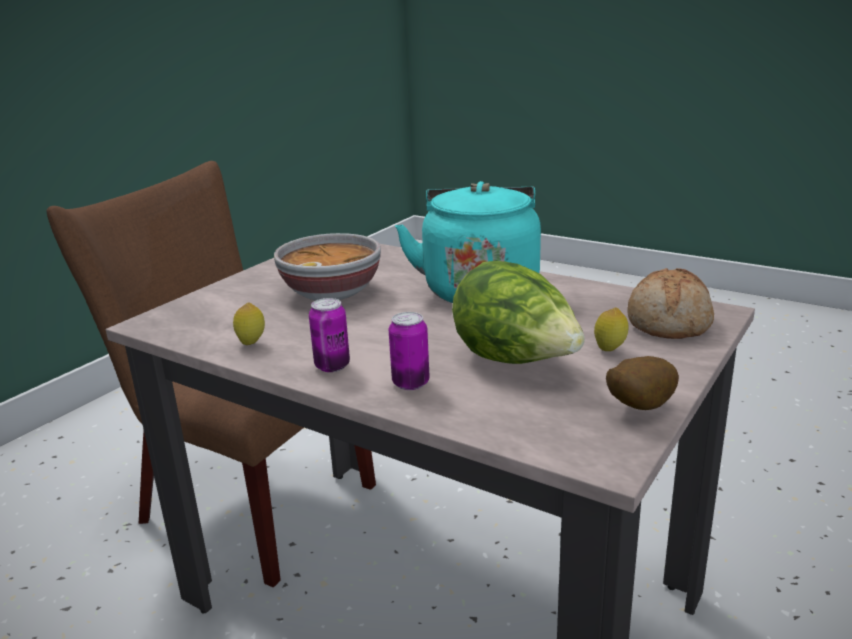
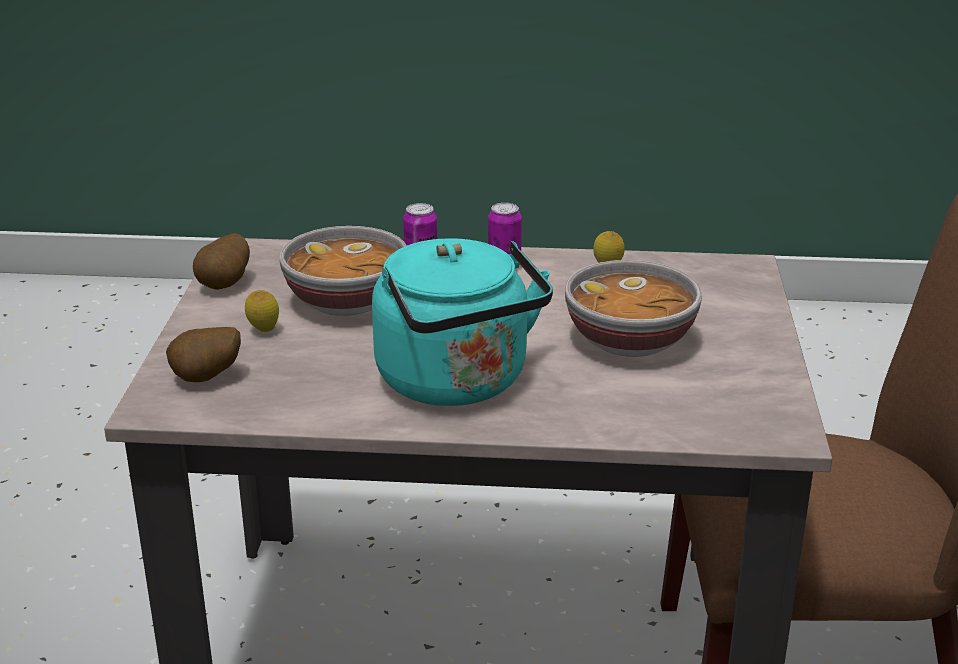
camera: 150 degrees right, 5 degrees up
(516, 361) = (346, 302): lettuce -> bowl
(670, 322) = (207, 379): bread -> potato

